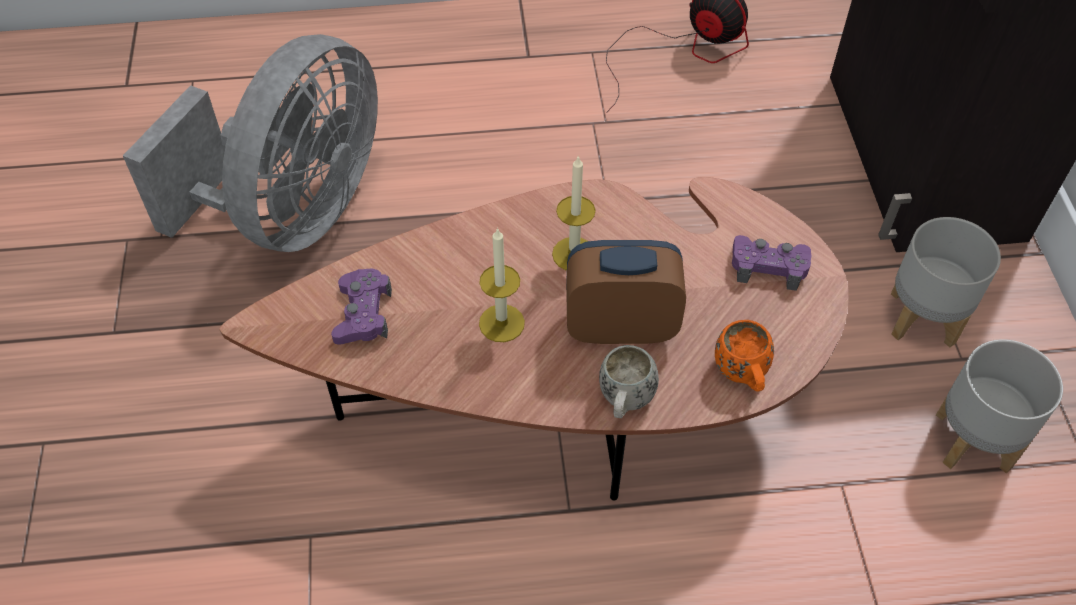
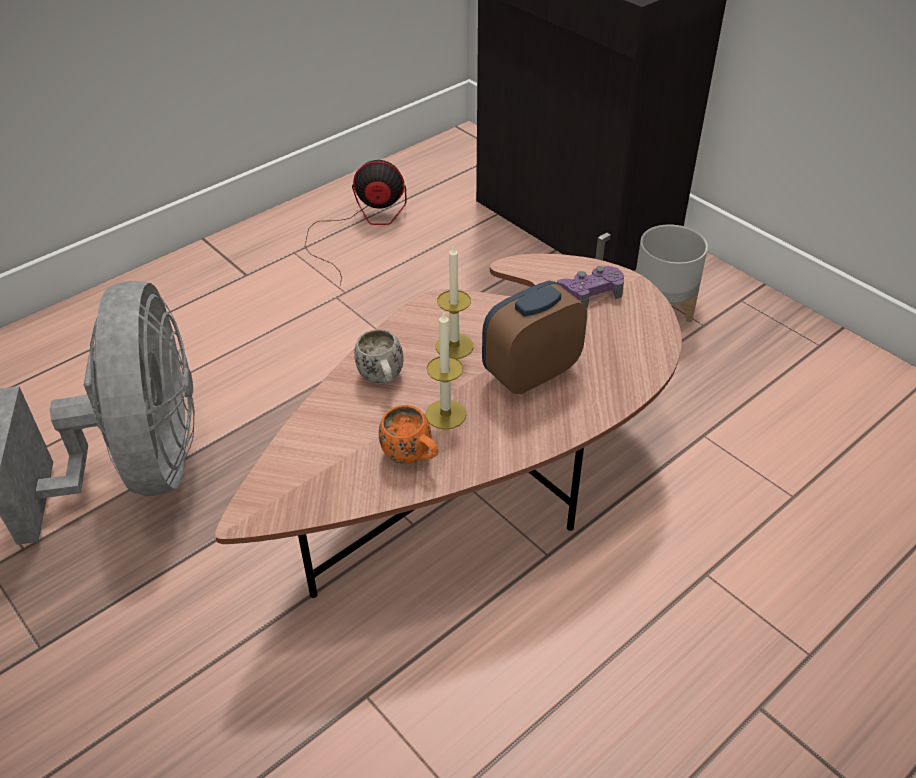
camera: 35 degrees left, 10 degrees down
(363, 314) = (331, 463): purple game controller -> none
(625, 402) = (580, 417): white mug -> white mug (383, 379)
(743, 376) = (639, 362): orange mug -> orange mug (412, 457)
(973, 439) = (752, 367): grey planter -> none

